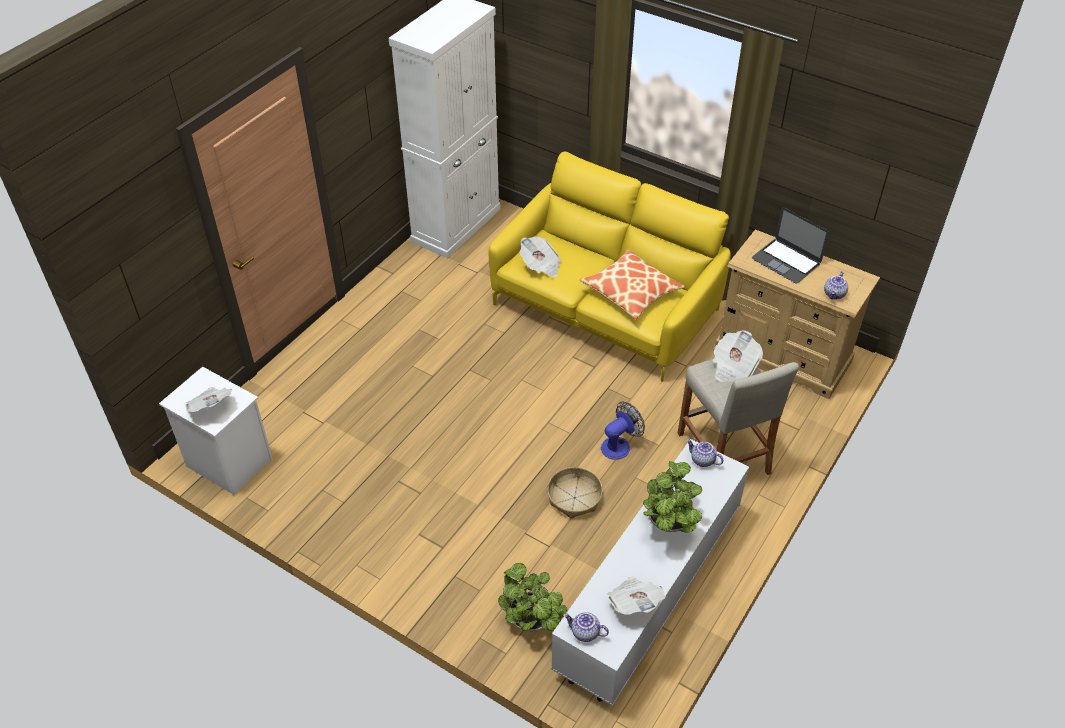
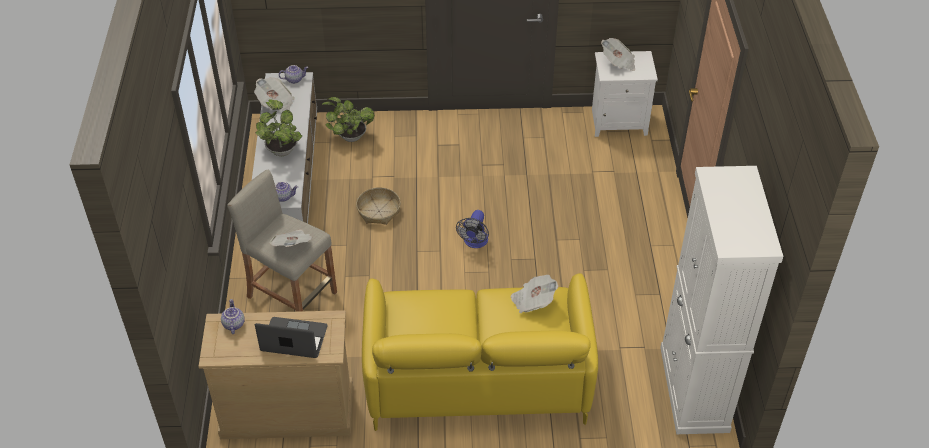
camera: 145 degrees right, 0 degrees up
(619, 445) = (374, 261): fan -> fan (474, 242)
(631, 291) = (436, 319): pillow -> none

